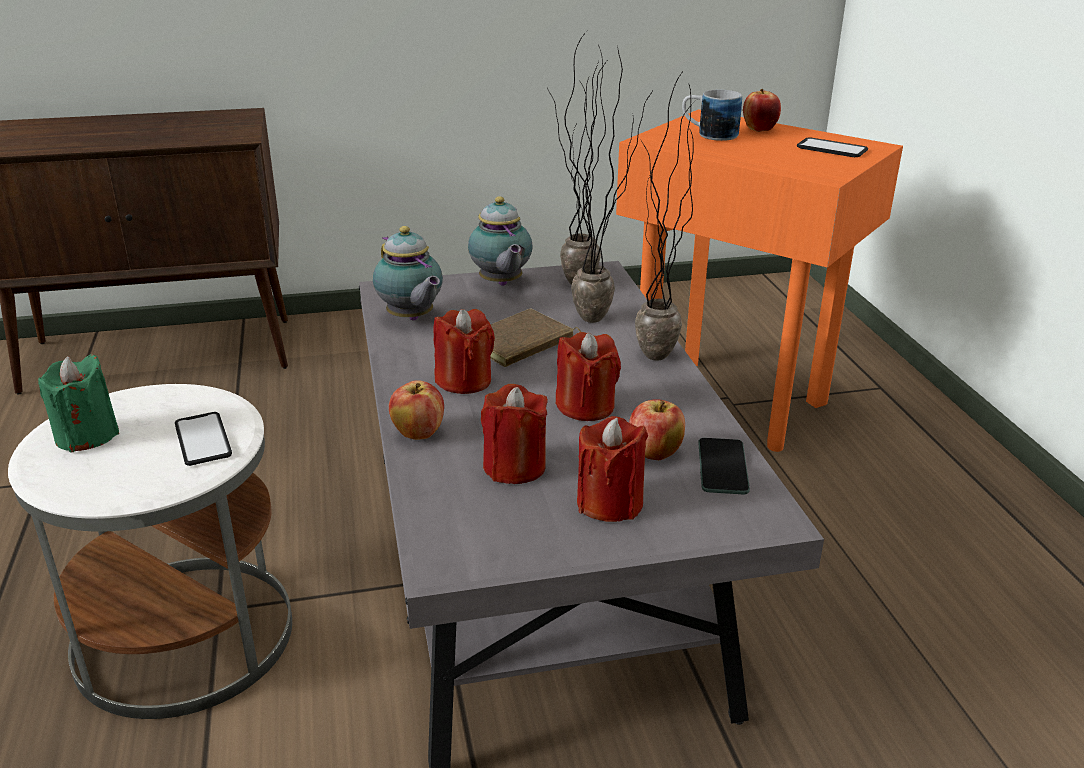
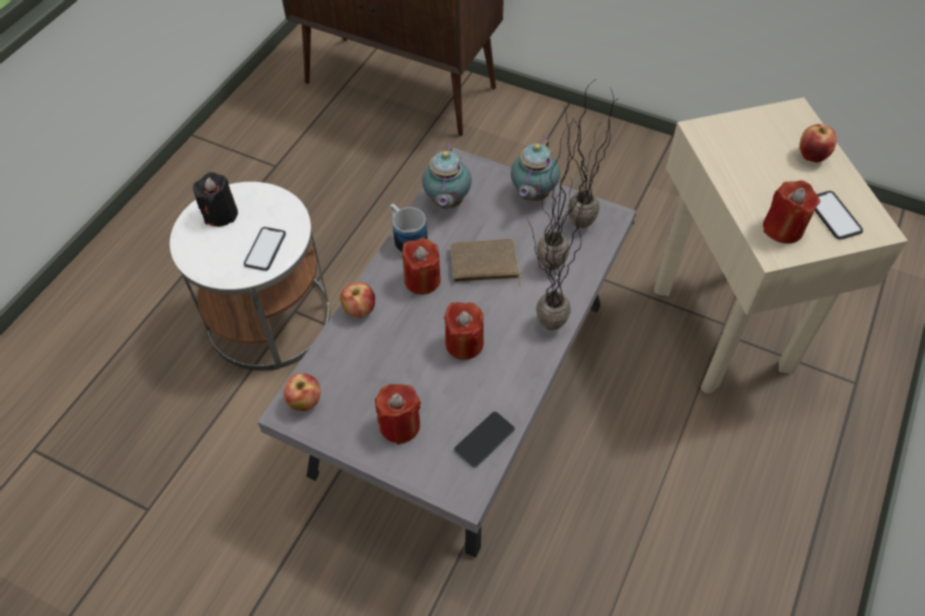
camera: 40 degrees right, 25 degrees up
(87, 435) = (220, 214): green candle -> black candle
(514, 467) = (381, 367): red candle -> red candle (783, 228)
(654, 454) = (460, 405): apple -> apple (305, 402)
(709, 134) = (759, 144): mug -> mug (406, 237)
(730, 399) = (723, 327): orange side table -> beige side table

